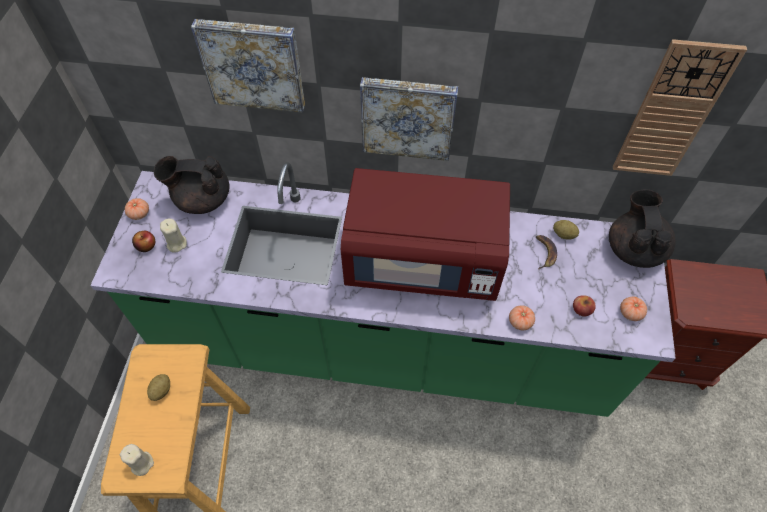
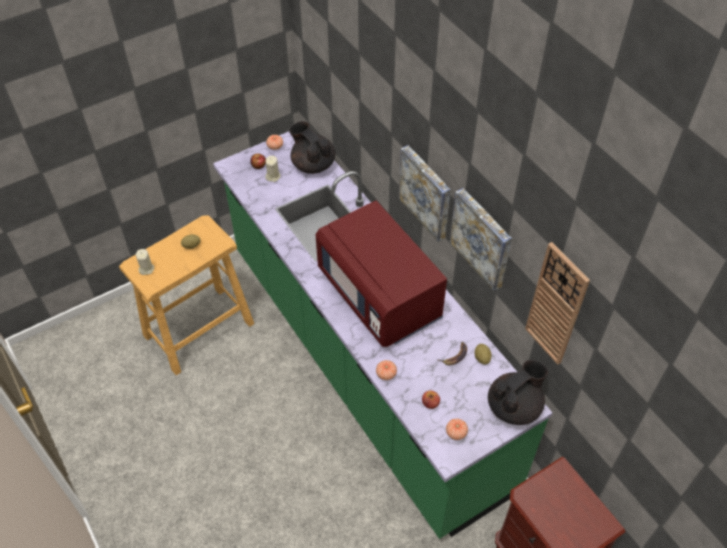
camera: 50 degrees right, 5 degrees down
(253, 64) = (363, 96): picture -> picture (482, 238)

